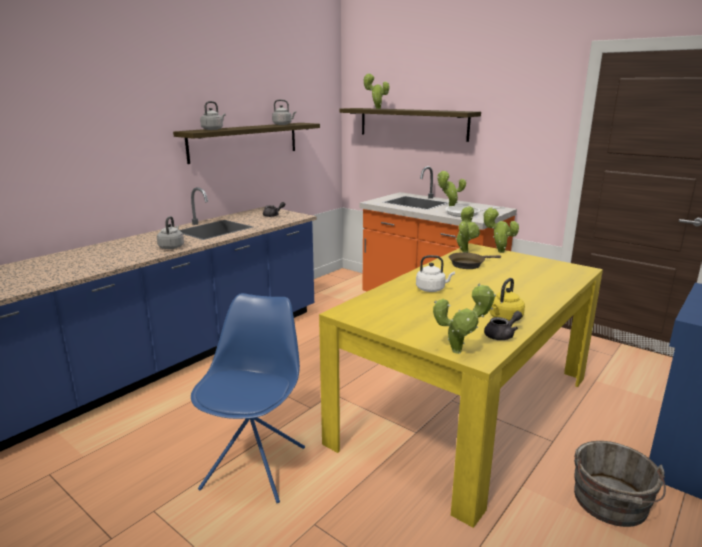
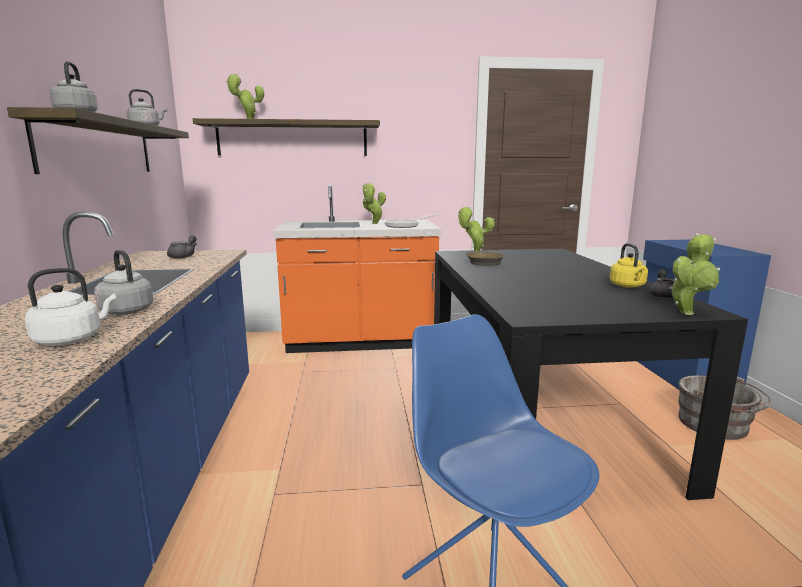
camera: 45 degrees left, 5 degrees down
(432, 289) = (522, 282): white kettle -> white kettle (72, 339)
(465, 251) = (452, 256): potted plant -> none
(466, 408) = (535, 409): yellow dining table -> black dining table

